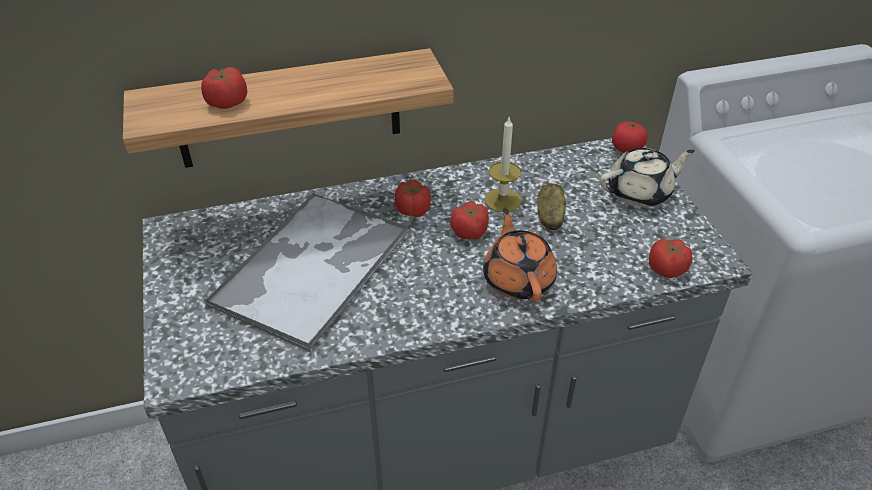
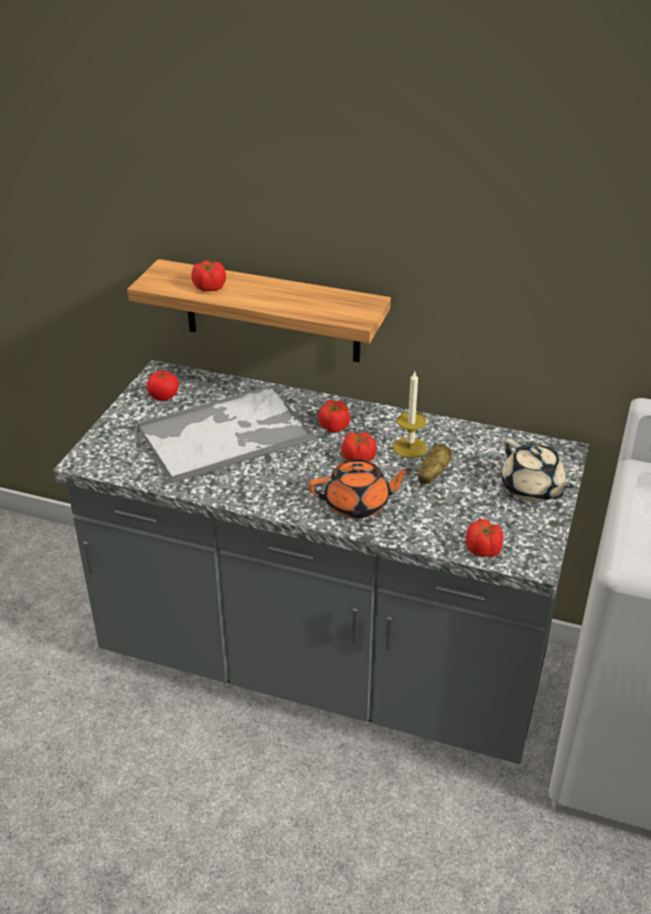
camera: 35 degrees right, 5 degrees down
(518, 279) = (358, 504): orange teapot -> orange teapot turned 60 degrees clockwise
(626, 149) = (563, 452): tomato -> tomato (163, 396)
(640, 193) = (532, 489): beige teapot -> beige teapot turned 45 degrees clockwise

